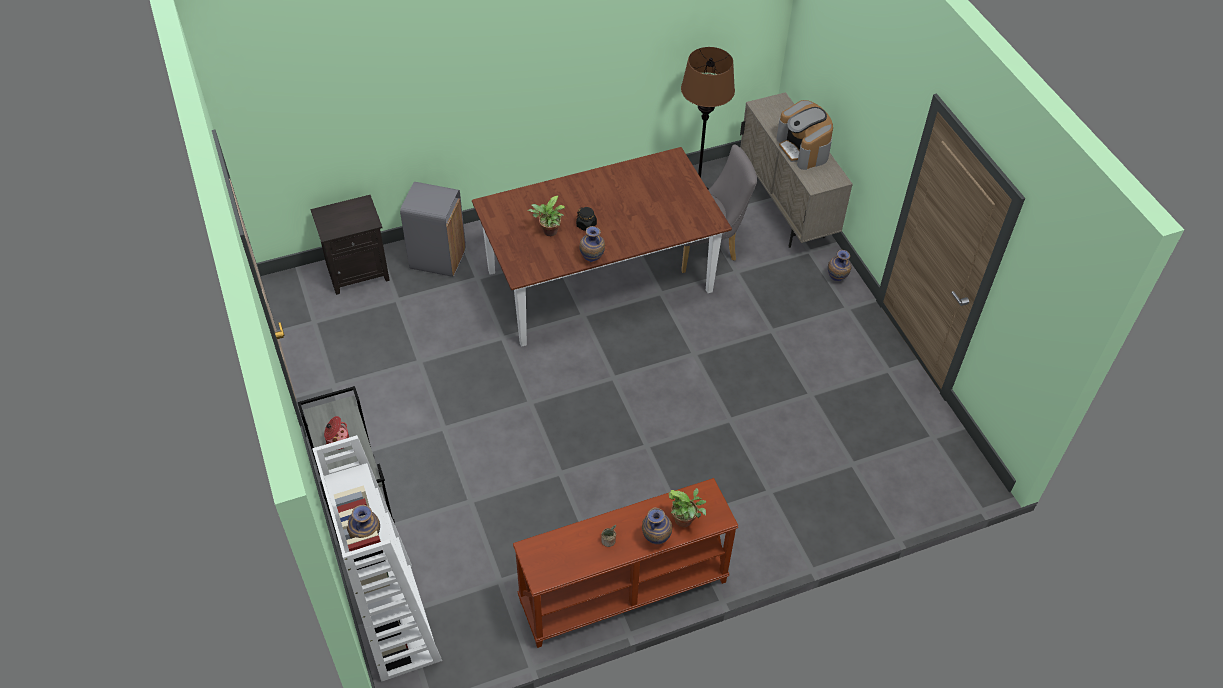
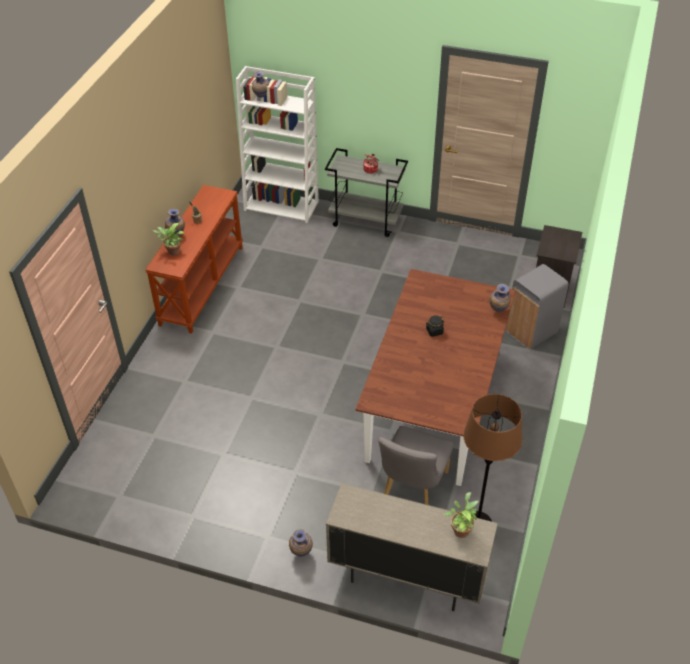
camera: 130 degrees right, 5 degrees down
(548, 232) = (445, 309): potted plant -> potted plant (460, 529)
(592, 259) = (398, 316): vase -> vase (498, 311)
(803, 149) = (398, 520): coffee machine -> none

